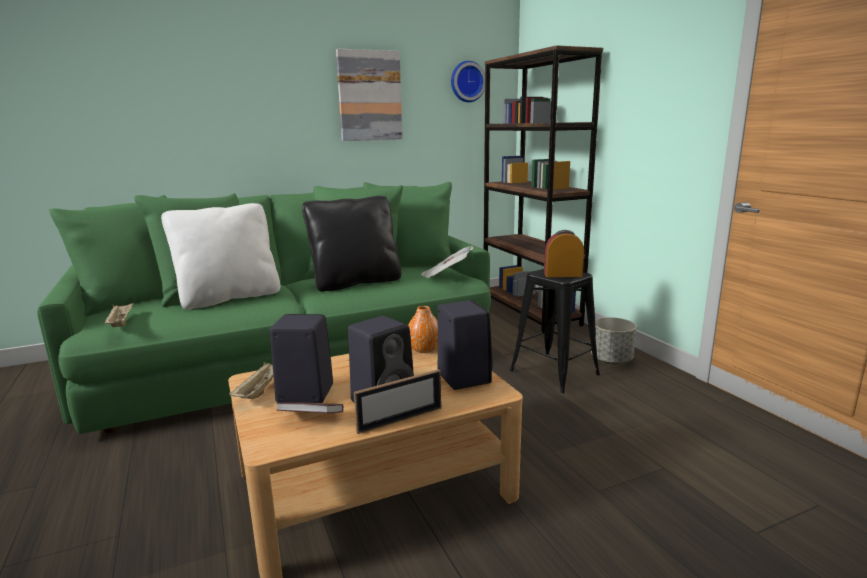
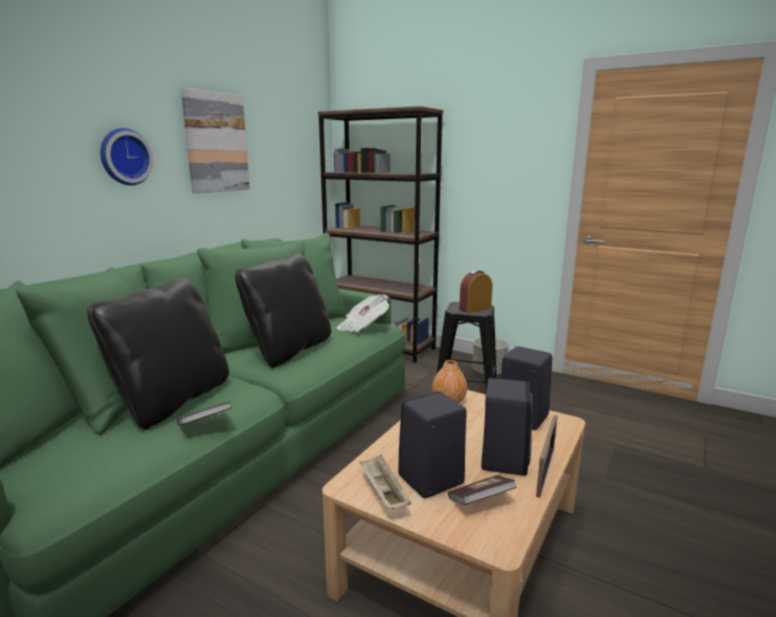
camera: 35 degrees left, 0 degrees up
(120, 323) = (77, 475): beige tray -> none
(221, 314) = (205, 423): none -> book
(229, 297) = (173, 400): white pillow -> black pillow
(467, 82) = (296, 130): wall clock -> wall clock (124, 157)

